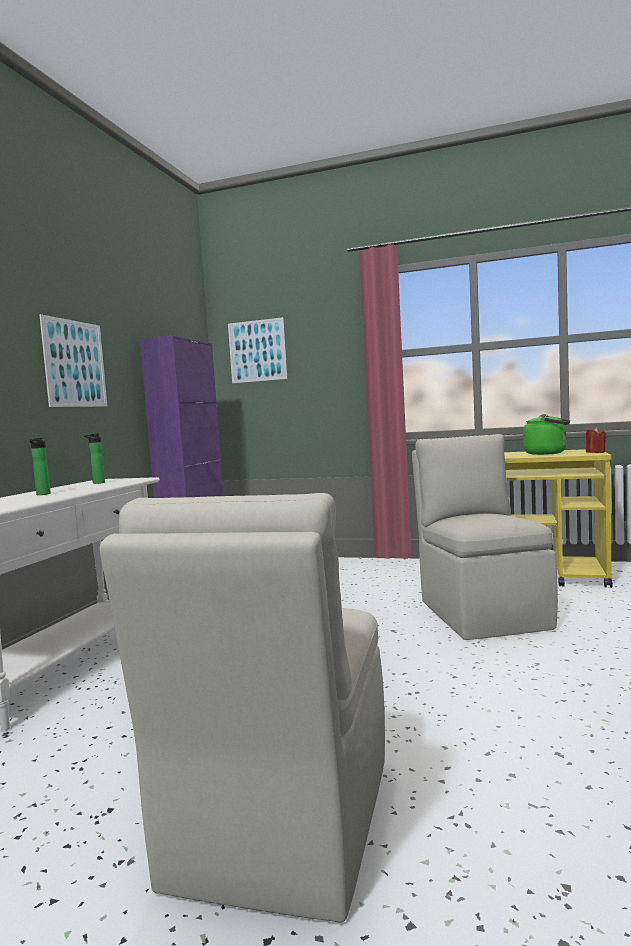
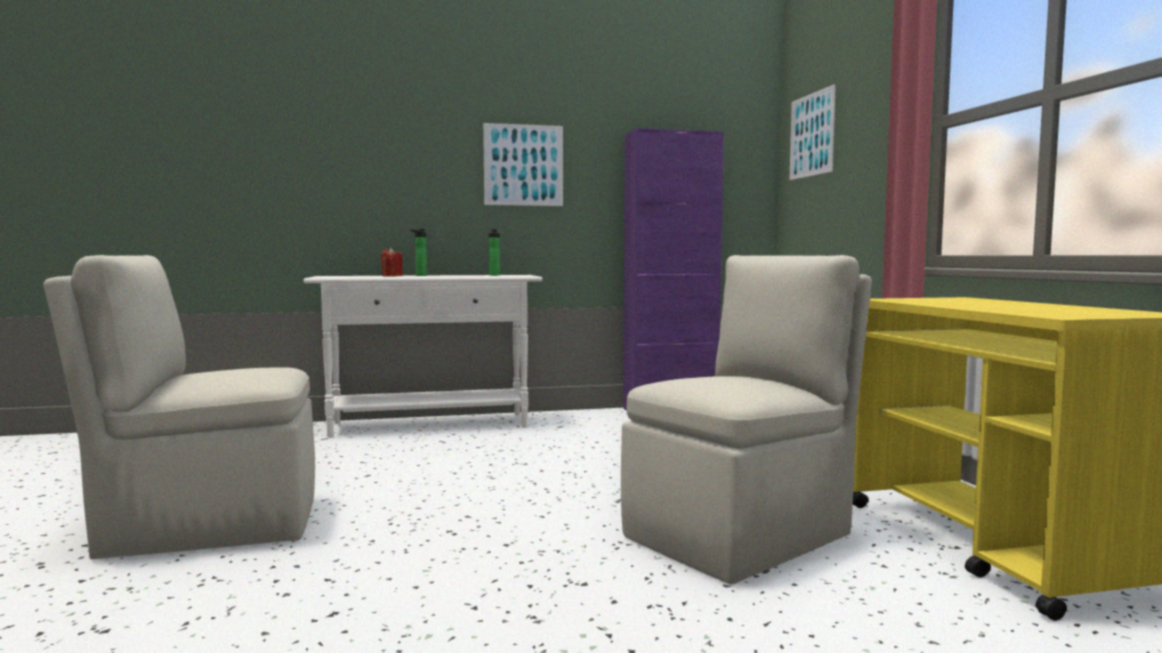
camera: 60 degrees right, 0 degrees up
(548, 453) = (1031, 308): green kettle -> none
(595, 452) = (1103, 315): red candle -> red candle (392, 276)

